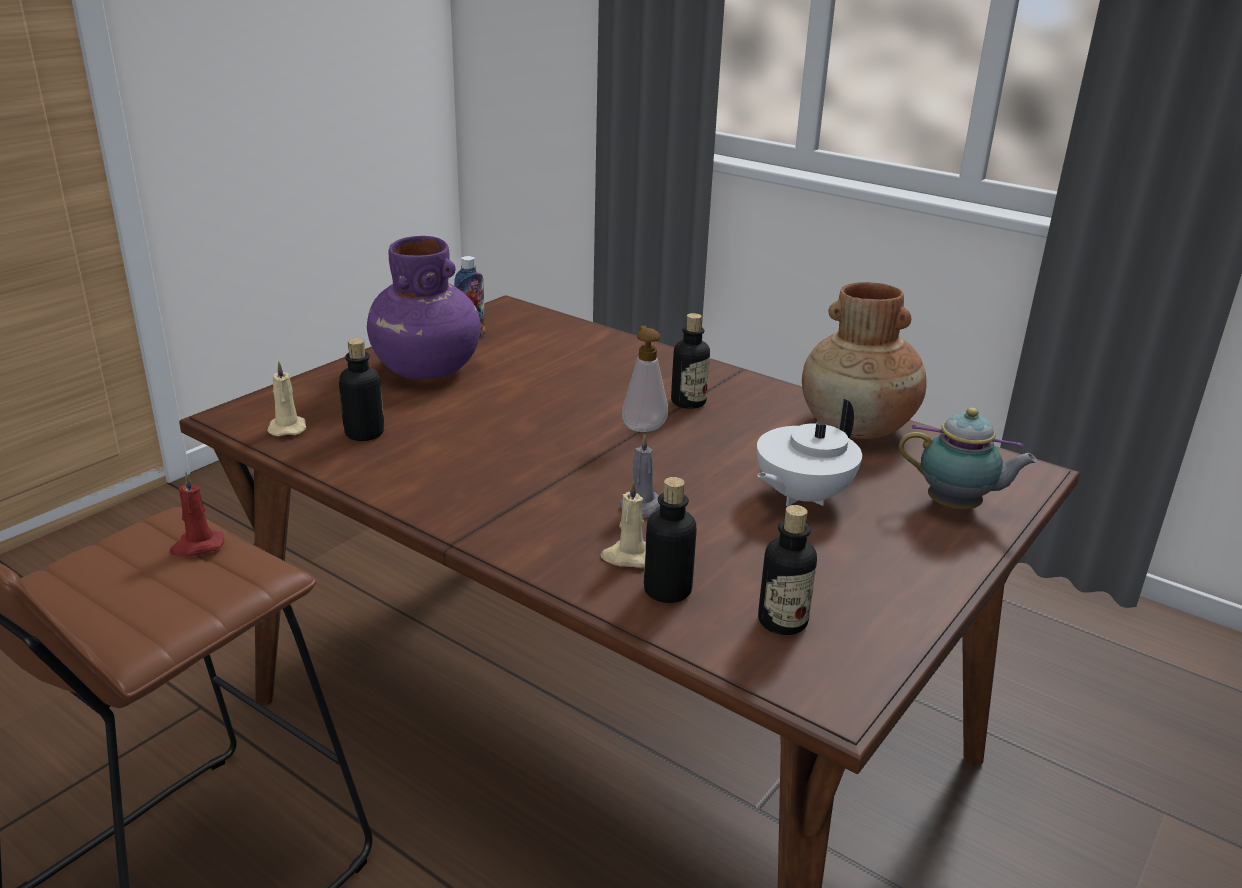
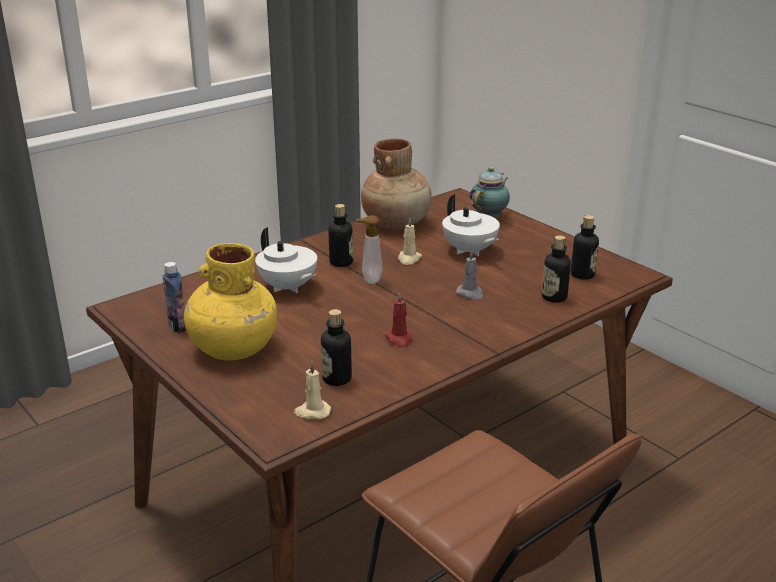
camera: 75 degrees left, 0 degrees up
(197, 546) = (440, 472): red candle -> red candle (399, 339)
(426, 369) = (232, 349): purple vase -> yellow vase
(593, 378) = (287, 287): none -> white teapot
(627, 557) = (521, 303): beige candle -> beige candle (409, 259)

